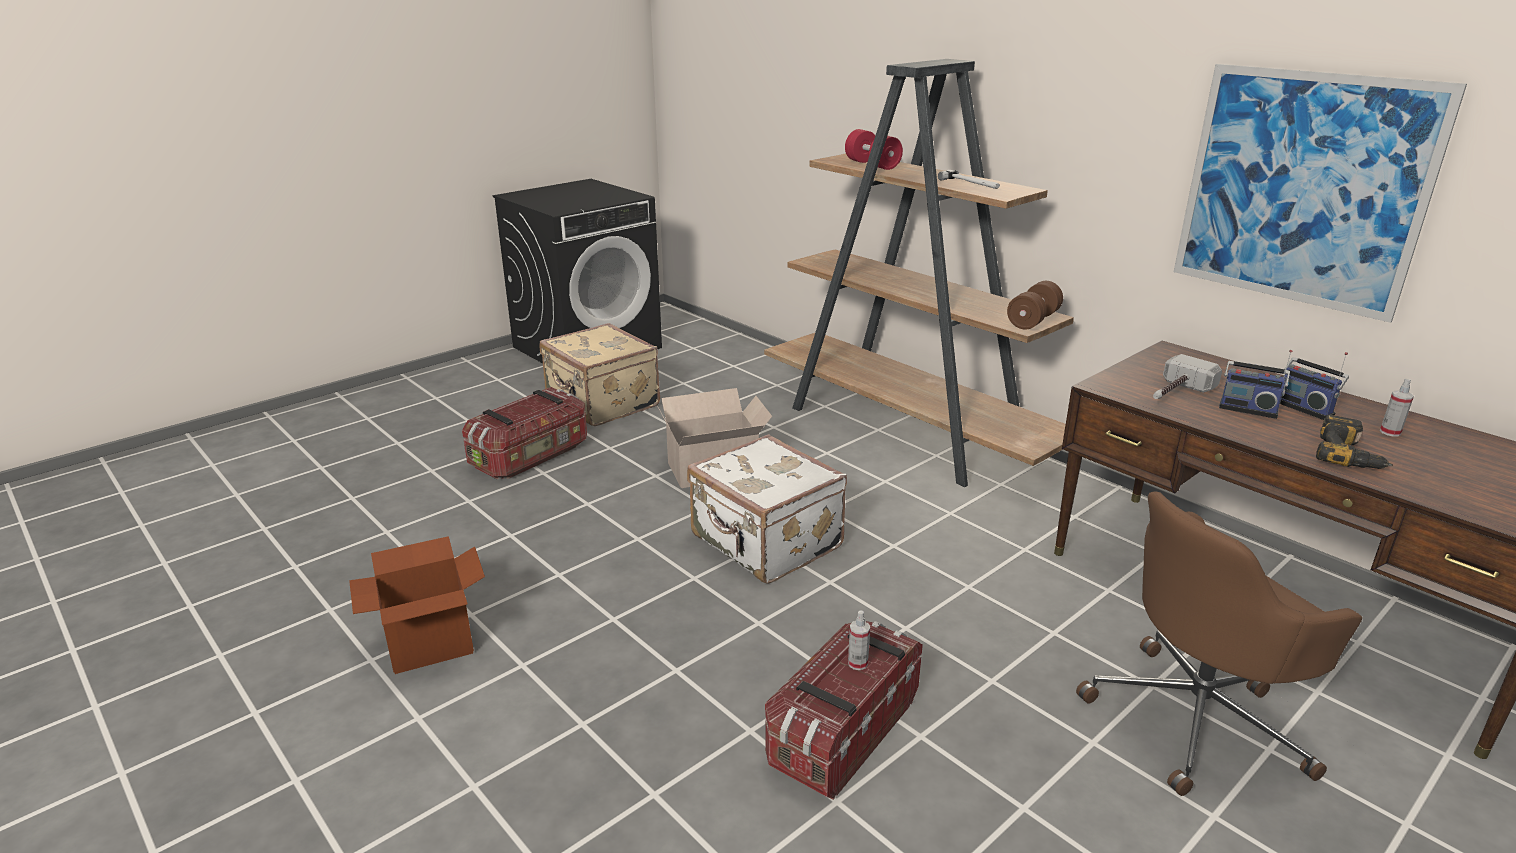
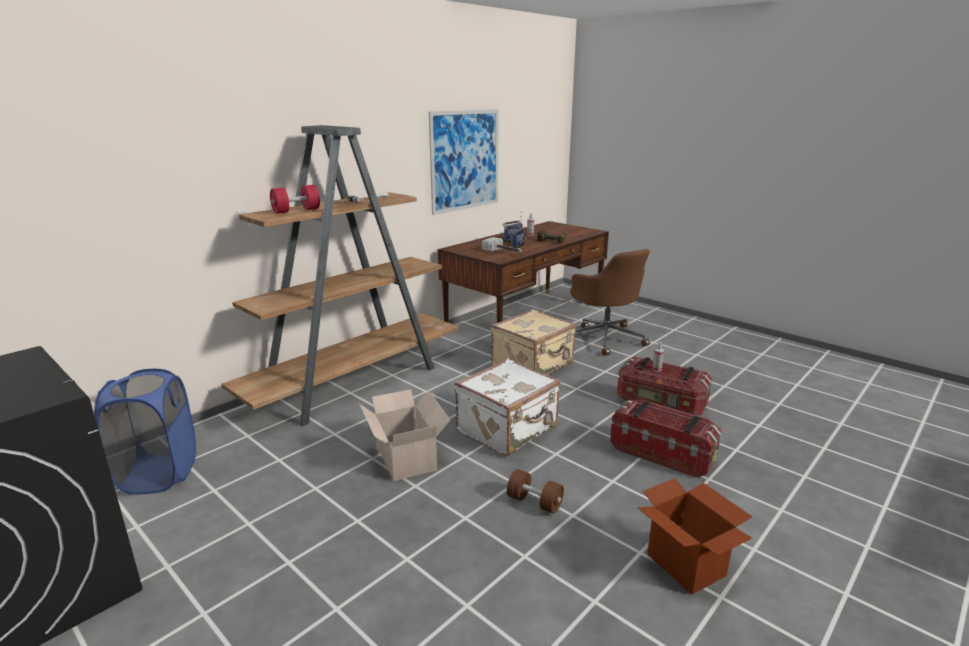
camera: 95 degrees left, 5 degrees down
(532, 456) = (369, 576): storage box -> storage box (662, 453)
(601, 403) = (243, 544): beige suitcase -> beige suitcase (533, 365)
(716, 359) = (159, 474): none -> blue laundry basket
(1033, 320) = (417, 262): brown dumbbell -> brown dumbbell (534, 502)

